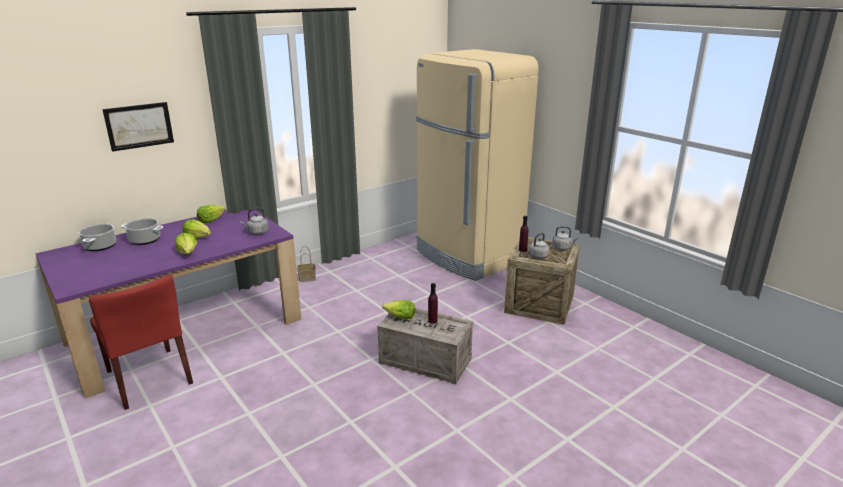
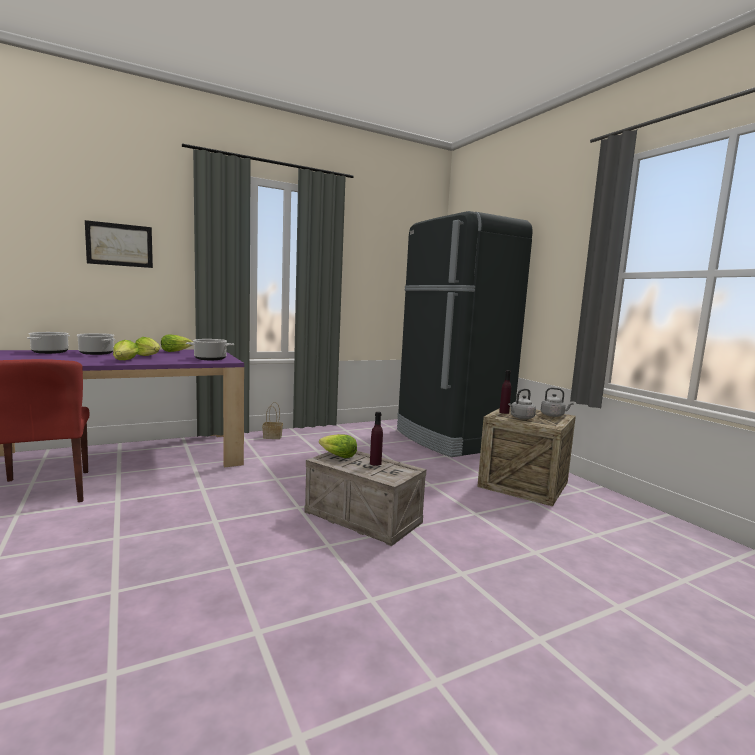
camera: 10 degrees right, 15 degrees down
(257, 232) = (210, 359): grey kettle -> cooking pot
(467, 256) = (449, 439): beige fridge -> black fridge

